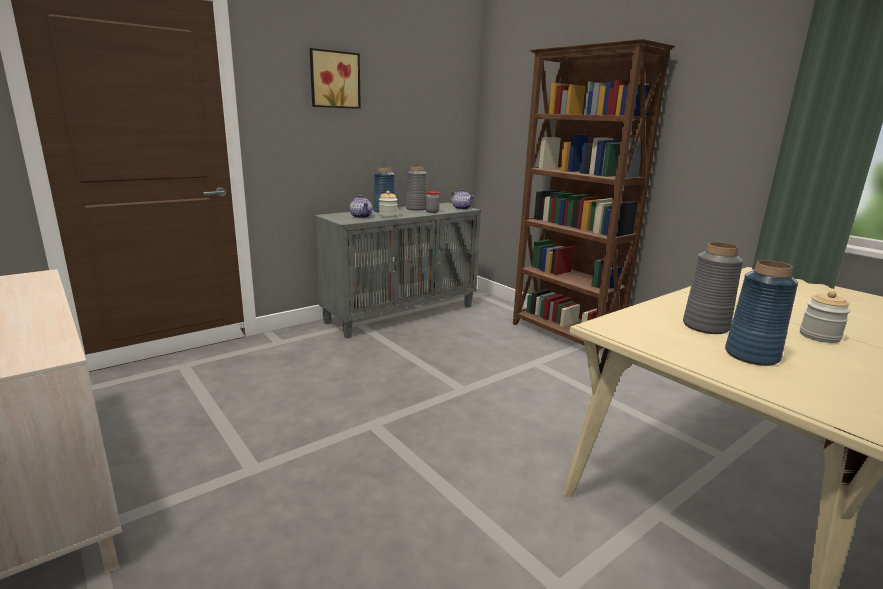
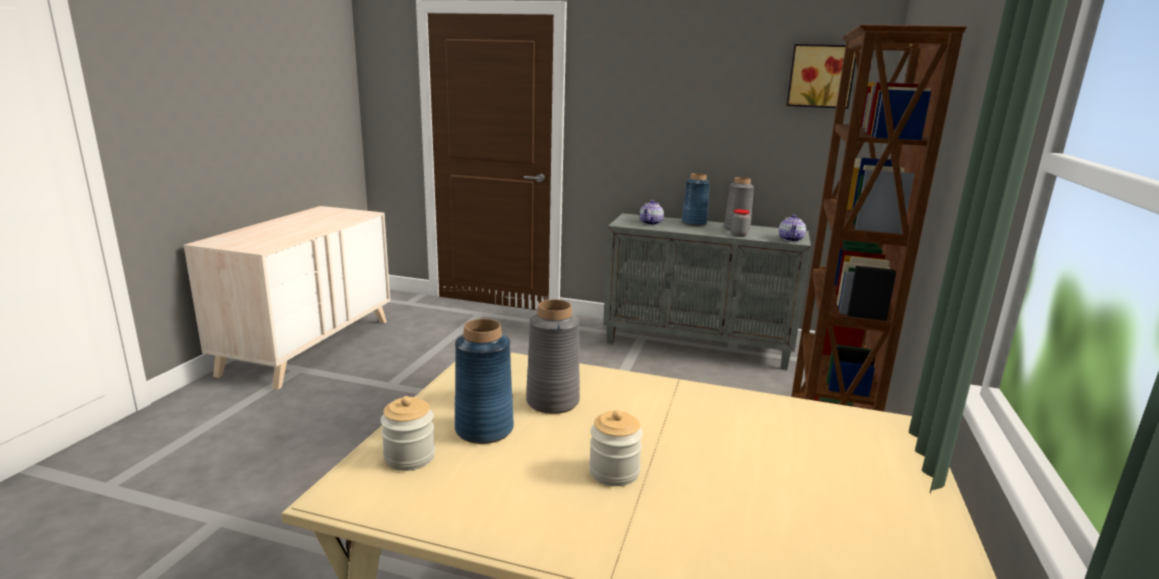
camera: 55 degrees right, 0 degrees up
(334, 79) = (663, 77): picture -> picture (821, 76)
(388, 216) = (677, 228): jar -> jar (409, 457)

